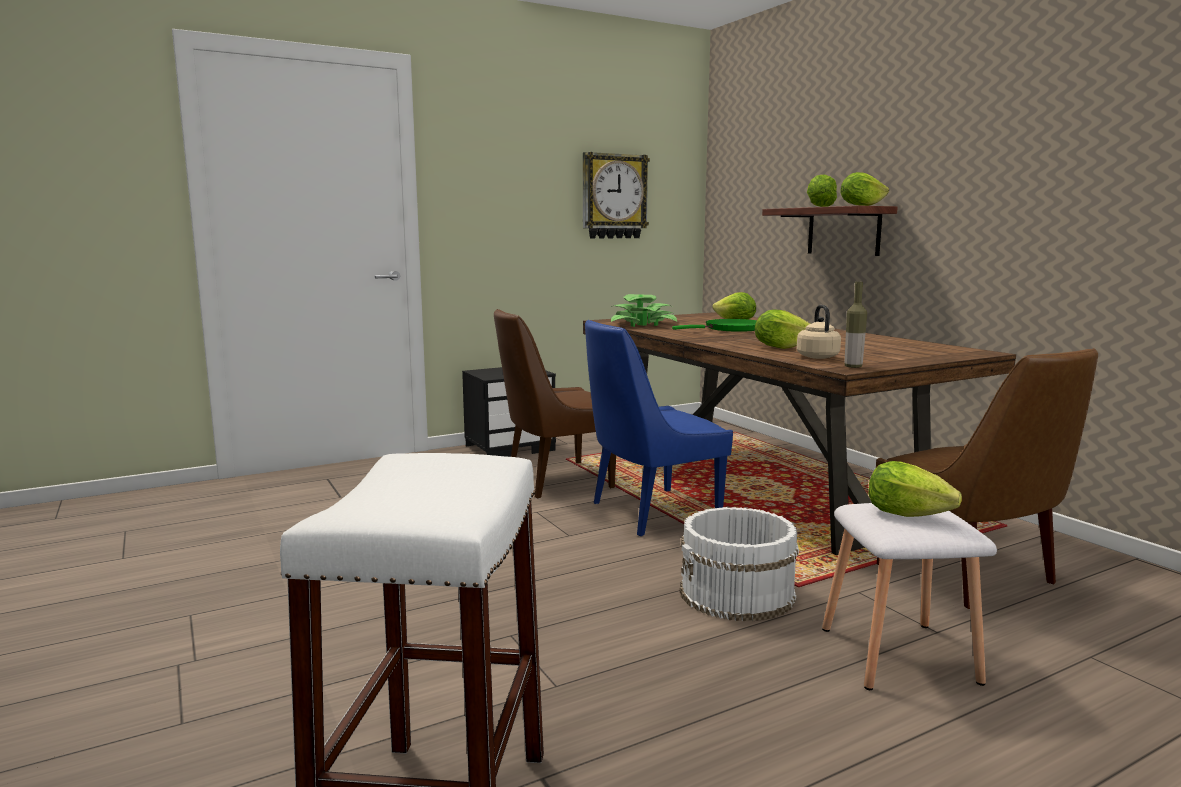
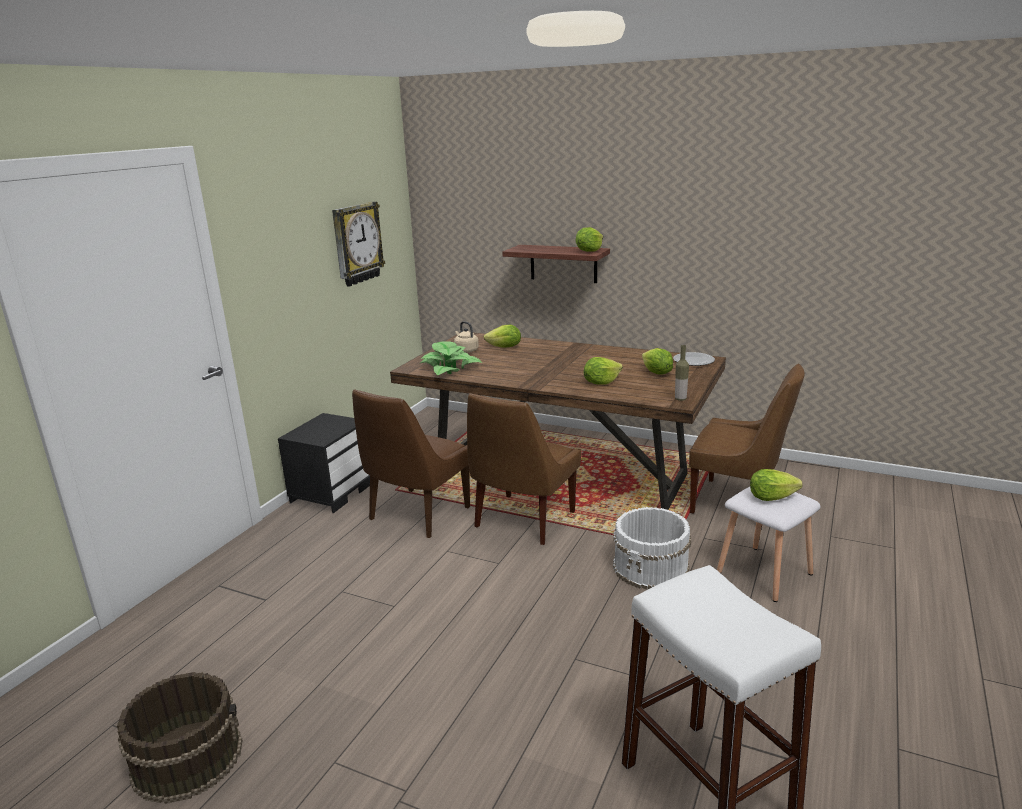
camera: 35 degrees left, 10 degrees up
(122, 567) = (188, 757): none -> brown bucket
(650, 513) = (522, 521): blue chair -> brown chair
(731, 329) = (524, 362): green frying pan -> none
(816, 356) = (641, 390): beige kettle -> beige kettle (465, 350)
(820, 207) = (555, 251): lettuce -> lettuce (656, 373)
(955, 350) = (693, 361): none -> plate

